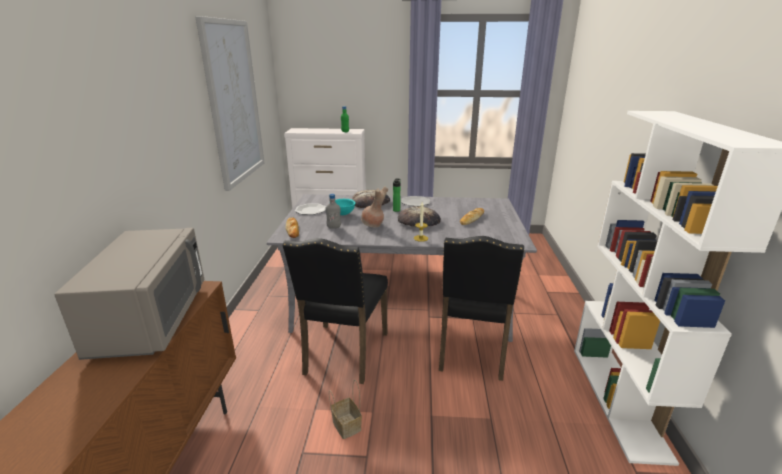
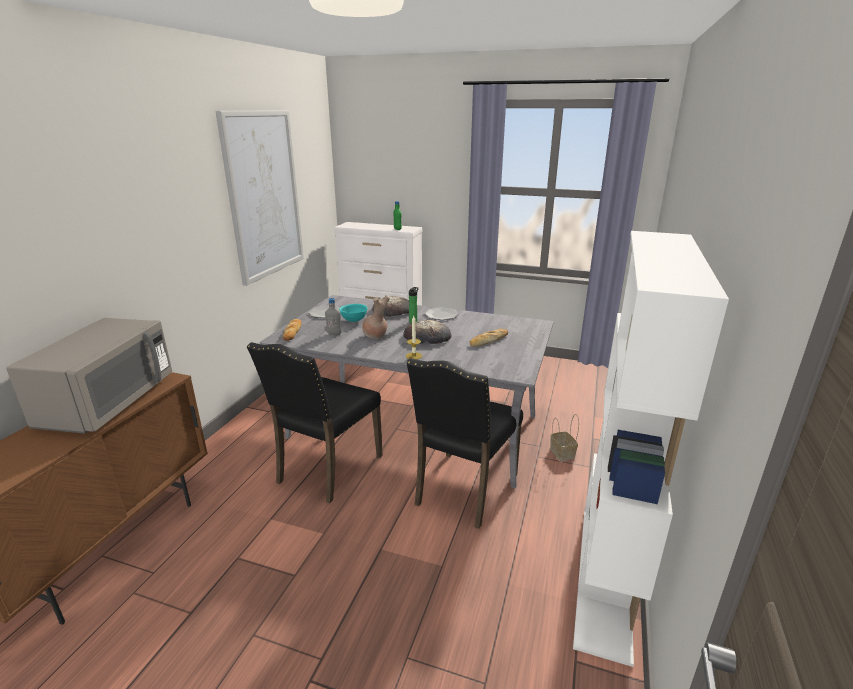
camera: 15 degrees right, 0 degrees up
(345, 425) = (291, 540): basket -> basket (561, 452)

